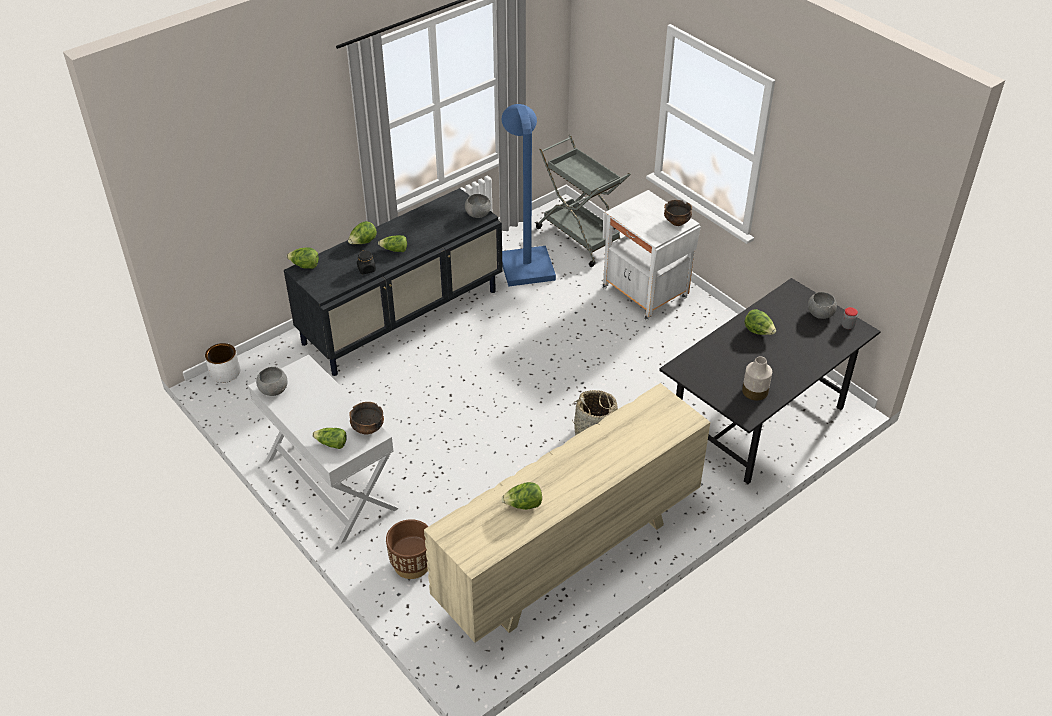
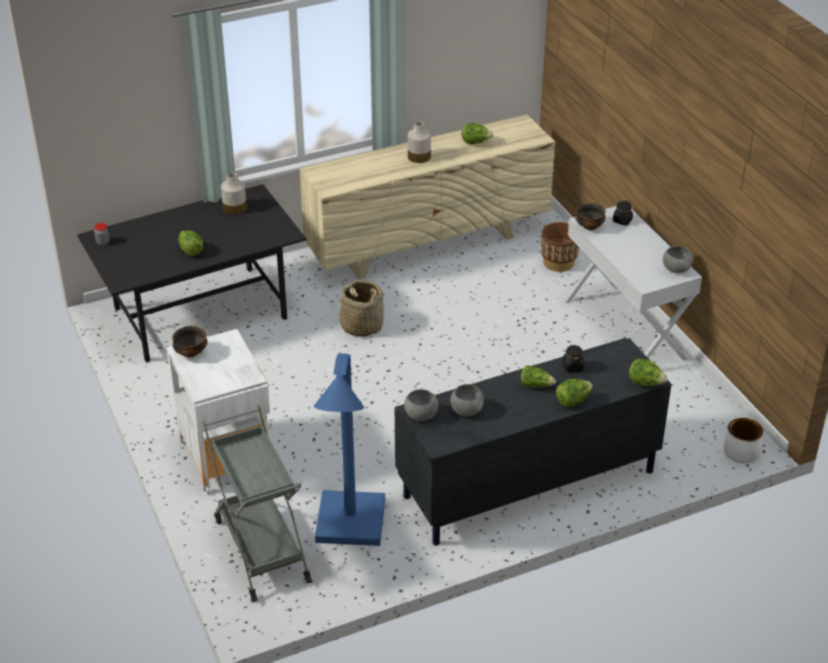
camera: 165 degrees left, 5 degrees down
(331, 444) = (622, 221): lettuce -> black jar
(583, 466) = (419, 157): none -> beige vase
(820, 313) = (117, 256): grey bowl -> grey bowl (466, 410)

